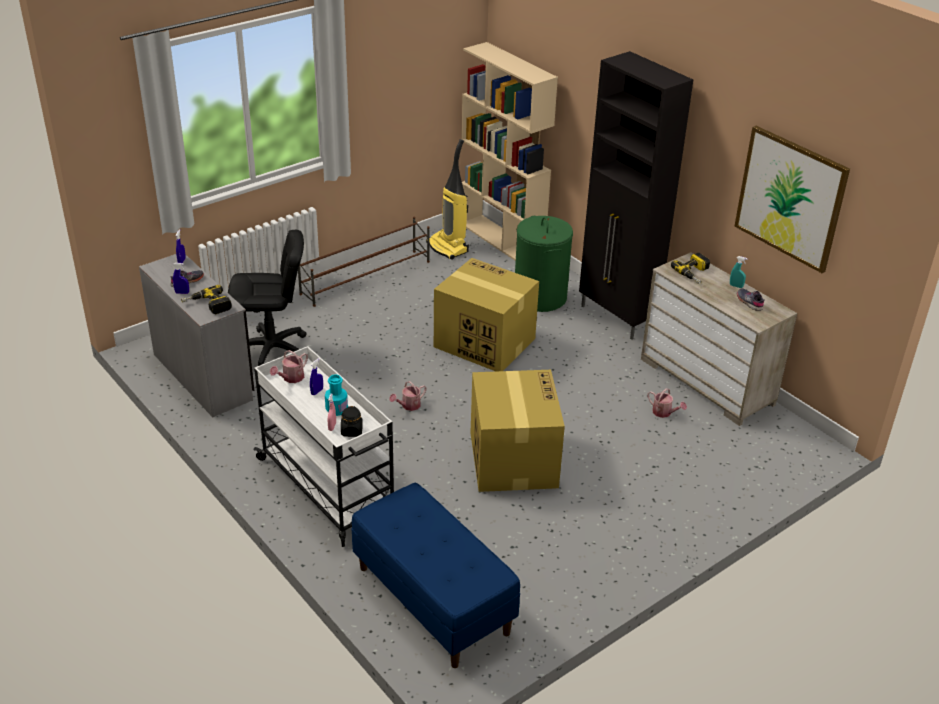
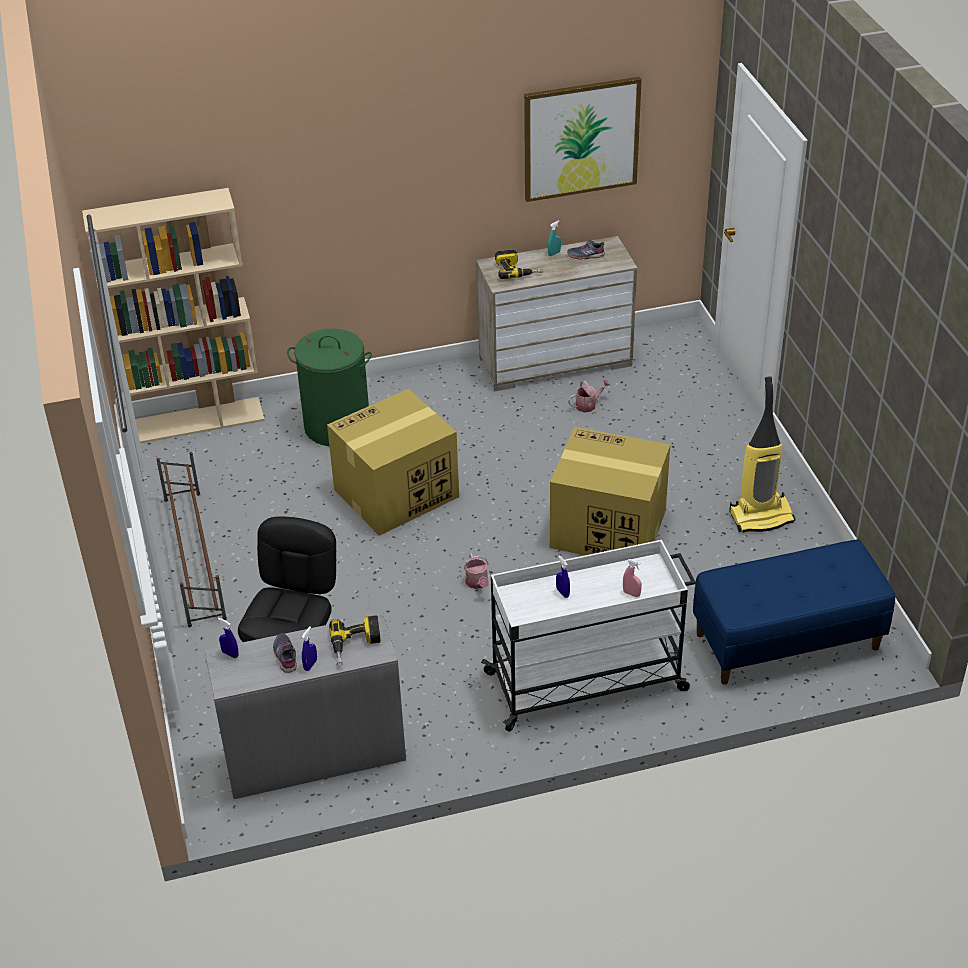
camera: 65 degrees left, 5 degrees up
(291, 378) = (526, 608): watering can -> none
(336, 409) = (602, 584): turquoise bottle -> none
(352, 431) = (645, 580): black jar -> none
(448, 247) = (179, 469): vacuum cleaner -> vacuum cleaner (761, 516)
(617, 318) = (413, 384): black cabinet -> none

